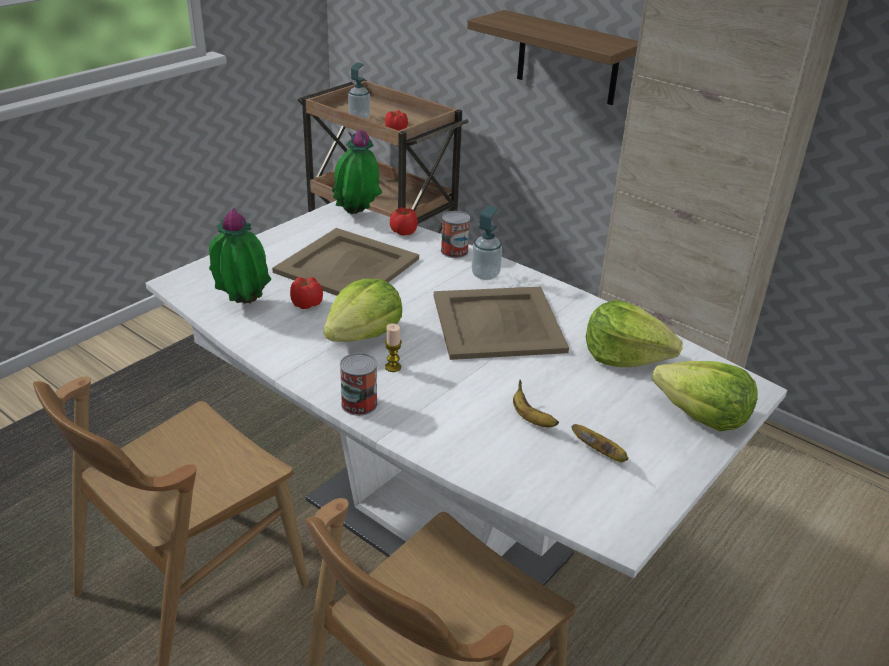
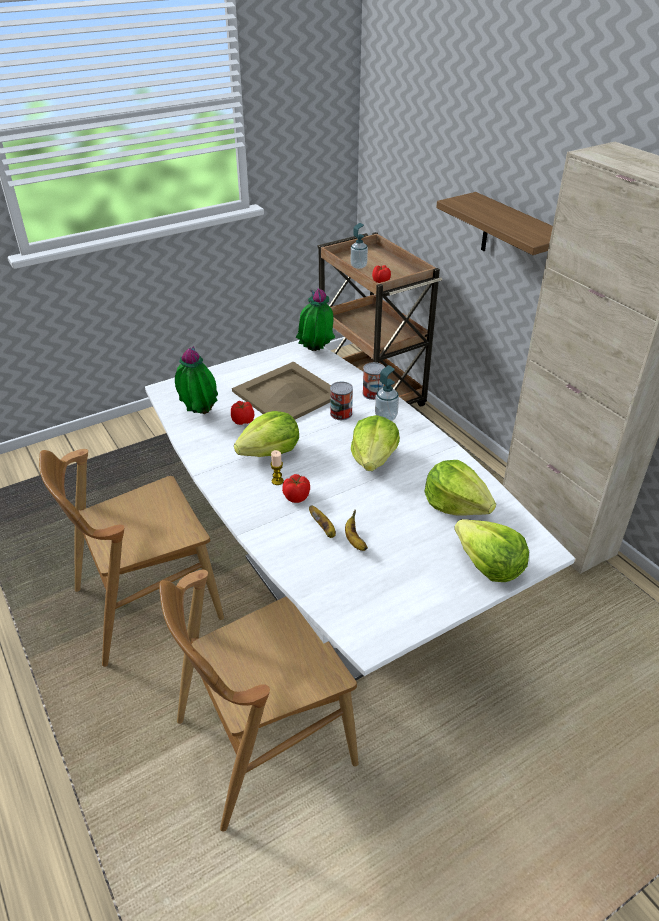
camera: 20 degrees right, 5 degrees up
(359, 404) = (239, 505): can -> can (341, 413)
(404, 232) = (344, 371): tomato -> tomato (297, 497)
(498, 322) = (374, 459): beige tray -> lettuce
(601, 453) = (391, 578): banana -> banana (324, 529)

